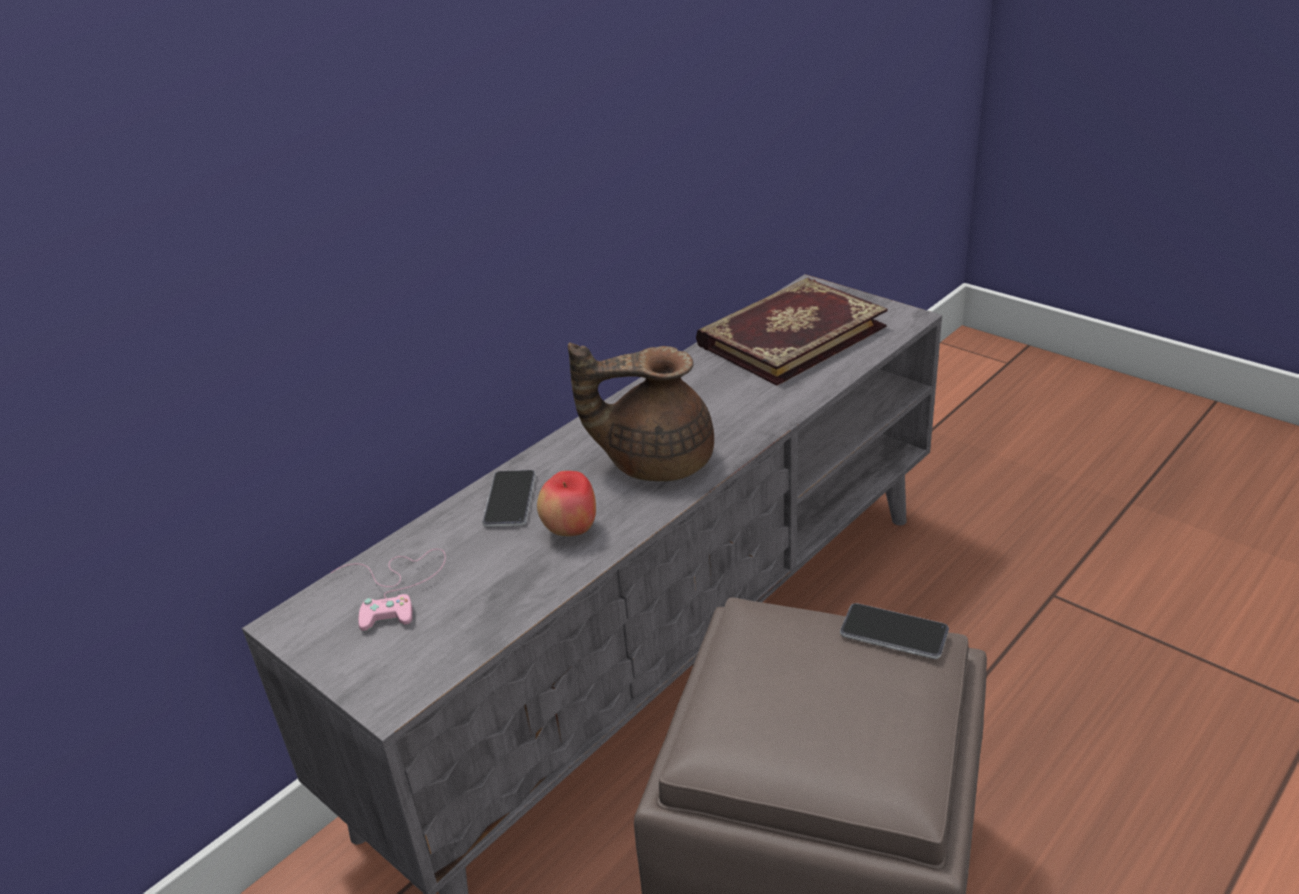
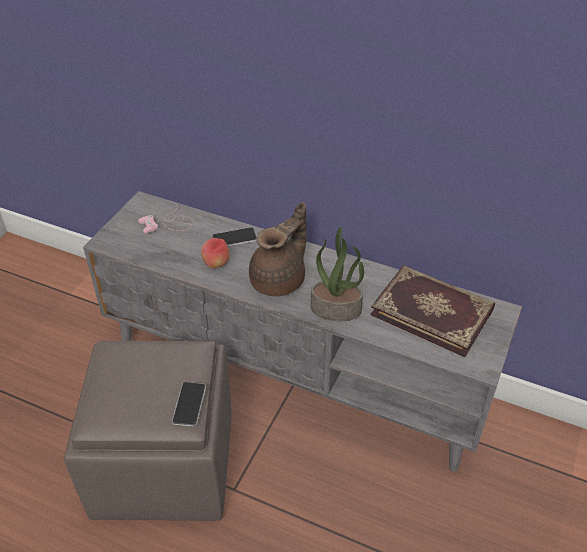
camera: 70 degrees right, 10 degrees up
(655, 460) = (280, 280): brown teapot -> brown teapot turned 60 degrees clockwise
(751, 413) = (336, 309): none -> potted plant

